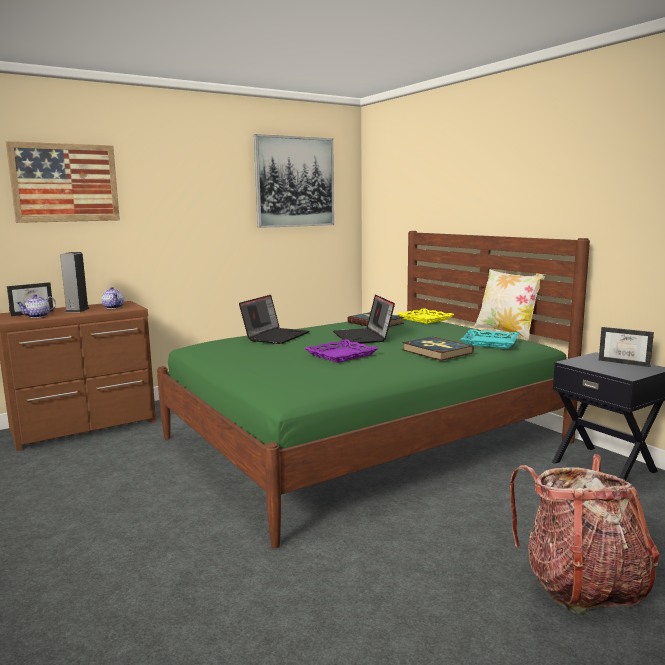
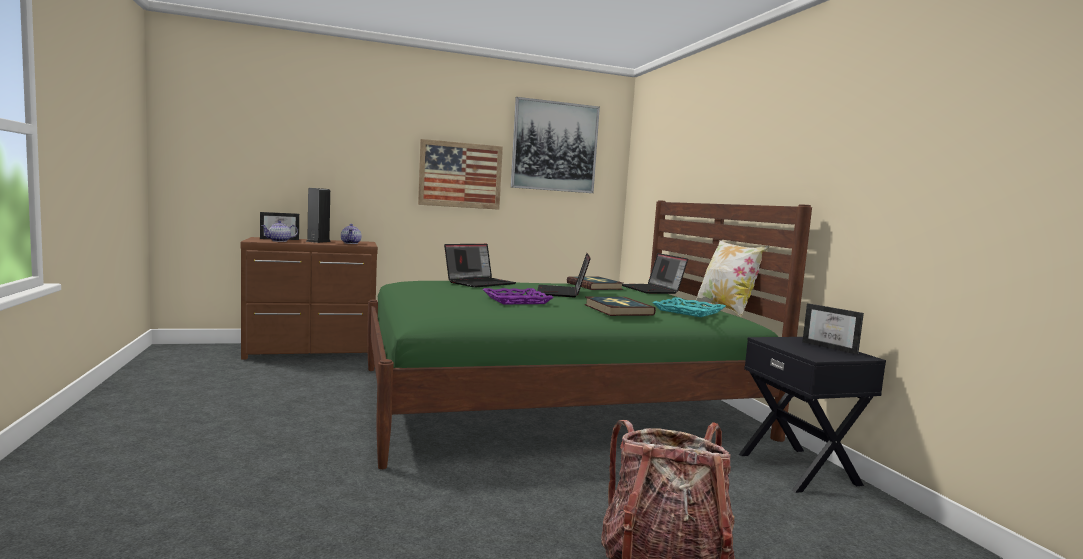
camera: 15 degrees right, 5 degrees down
(65, 183) = (329, 128): picture -> picture (460, 175)
(425, 319) = (652, 290): yellow tray -> laptop

